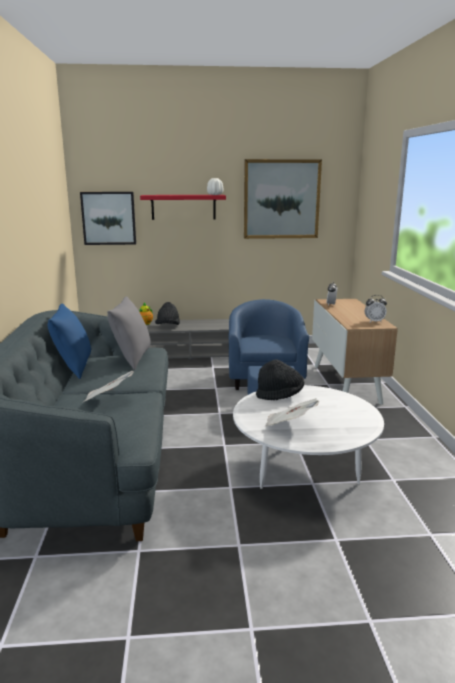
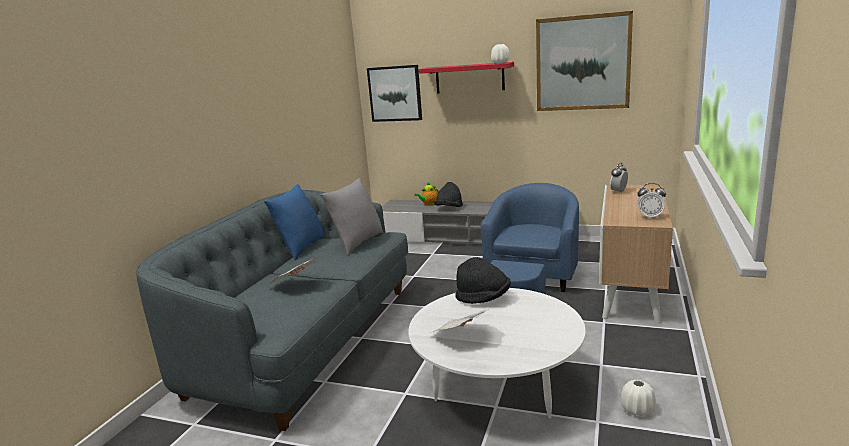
camera: 25 degrees right, 0 degrees up
(412, 466) = (637, 410): none -> white vase

